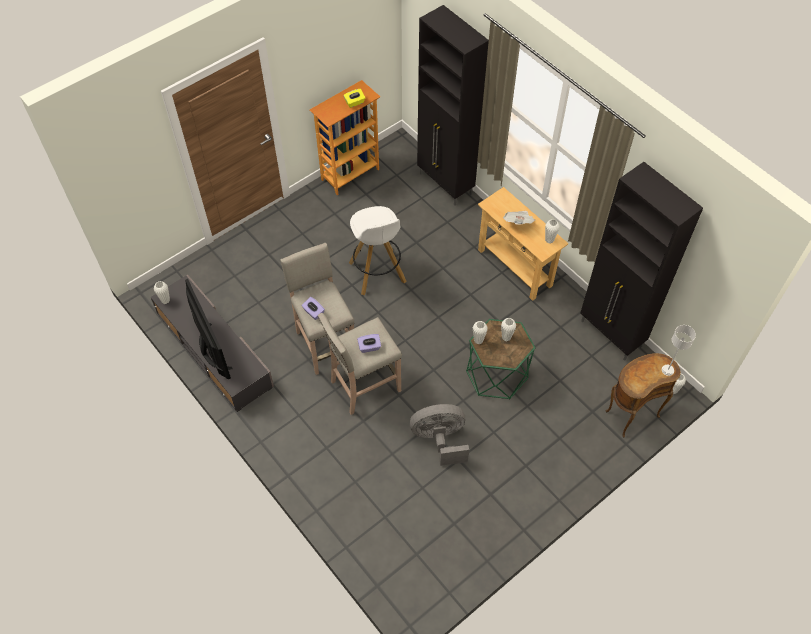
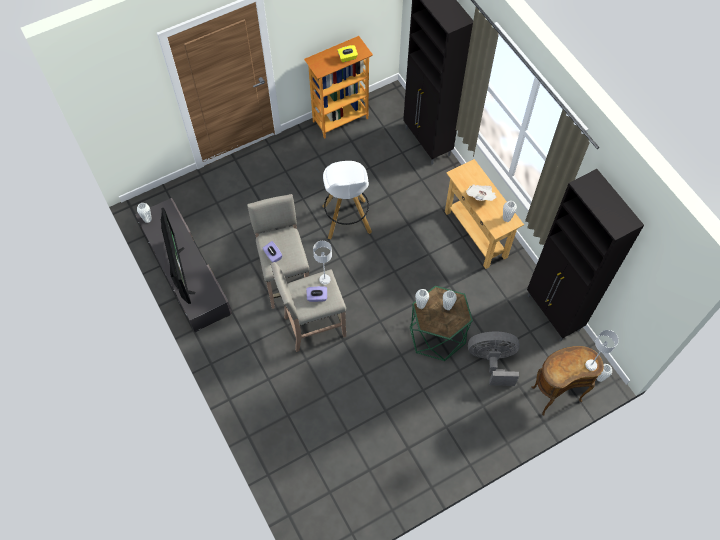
camera: 10 degrees right, 5 degrees up
(374, 328) = (325, 279): none -> grey table lamp
(440, 439) = (372, 389): grey fan -> grey fan (492, 361)

